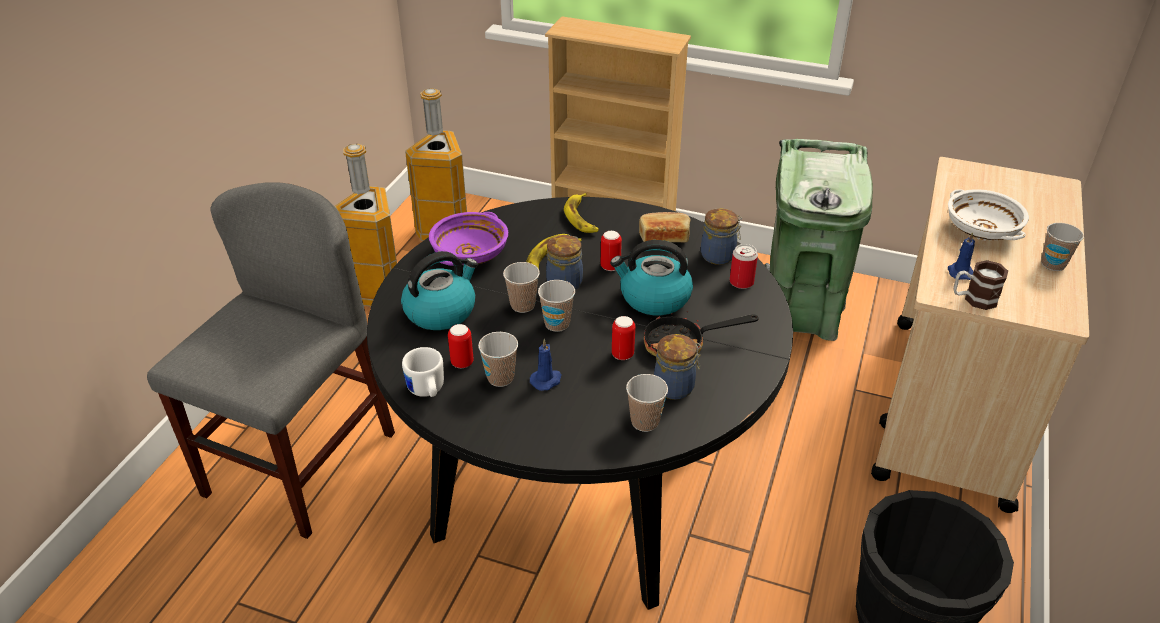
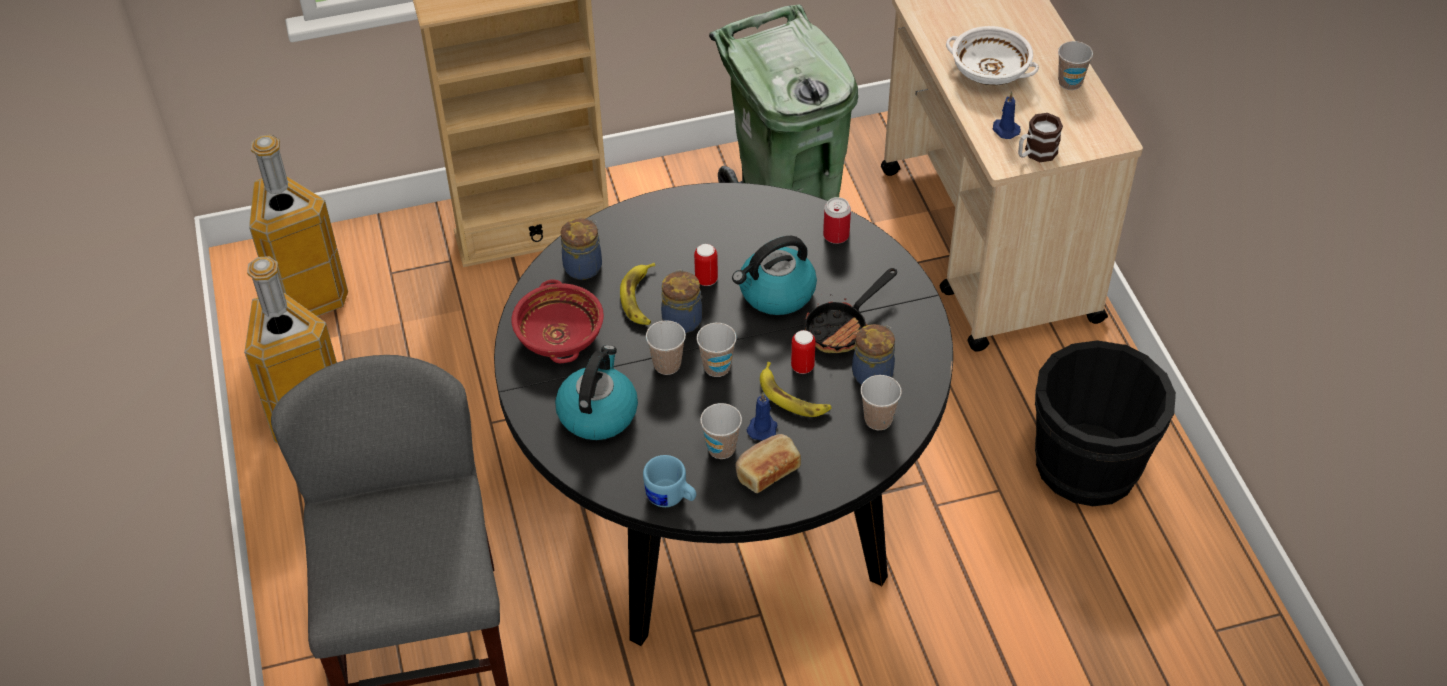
camera: 35 degrees left, 10 degrees up
(427, 391) = (671, 498): white mug -> blue mug
(462, 363) = (673, 453): can -> none
(470, 255) = (560, 337): purple bowl -> red bowl
(582, 218) = (626, 236): banana -> banana (792, 397)
(664, 237) = (724, 219): bread -> bread (766, 471)
(719, 255) = (792, 215): jar -> jar (584, 266)

